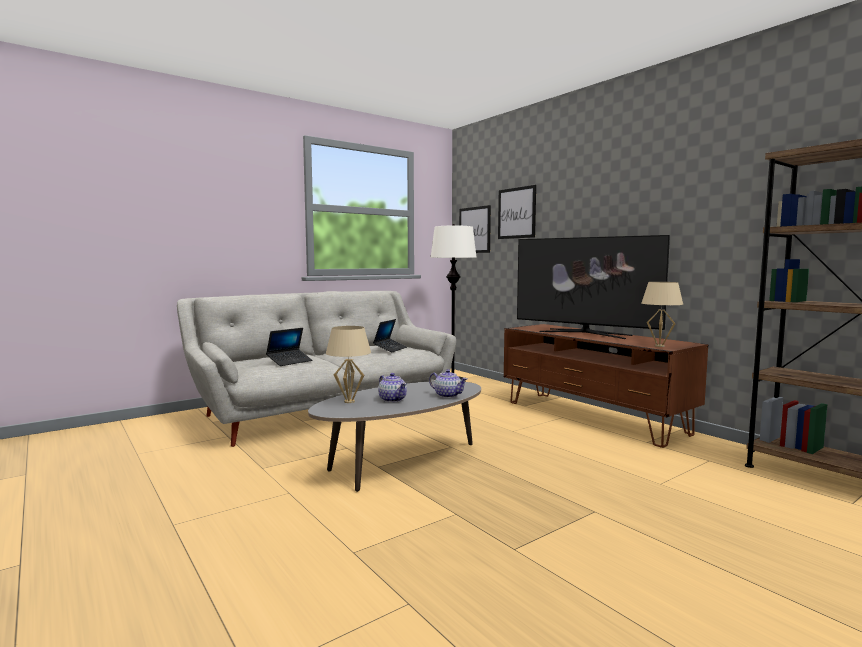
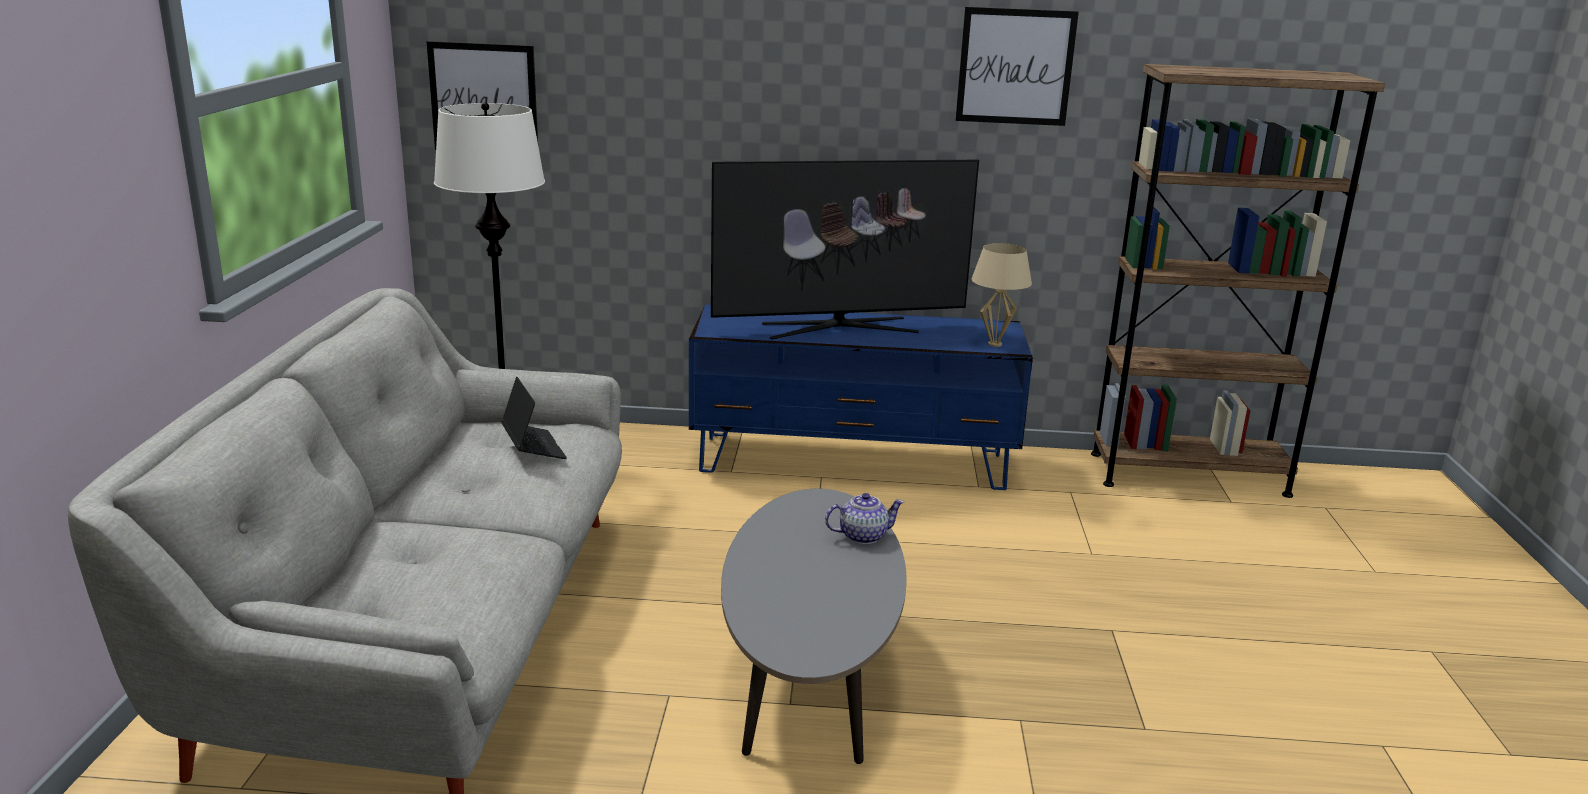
camera: 50 degrees left, 15 degrees up
(289, 362) = (456, 568): laptop -> none
(349, 401) = (781, 619): beige table lamp -> none
(392, 399) = (823, 582): teapot -> none
(516, 213) = (615, 74): picture -> picture (1015, 66)
(592, 417) = (853, 462): brown tv stand -> blue tv stand

